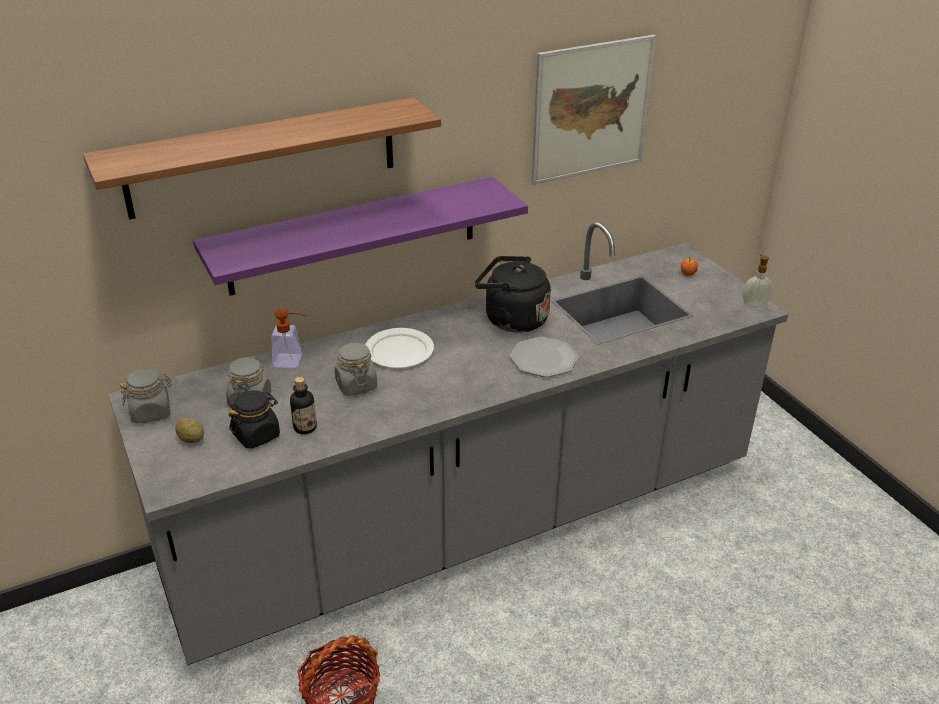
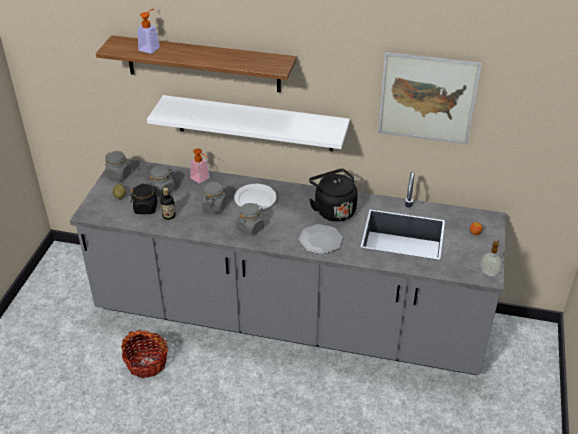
camera: 40 degrees right, 5 degrees up
(183, 147) = (151, 47): none -> soap dispenser
(354, 236) = (254, 123): purple shelf -> white shelf
(440, 387) = (250, 228): none -> grey jar

